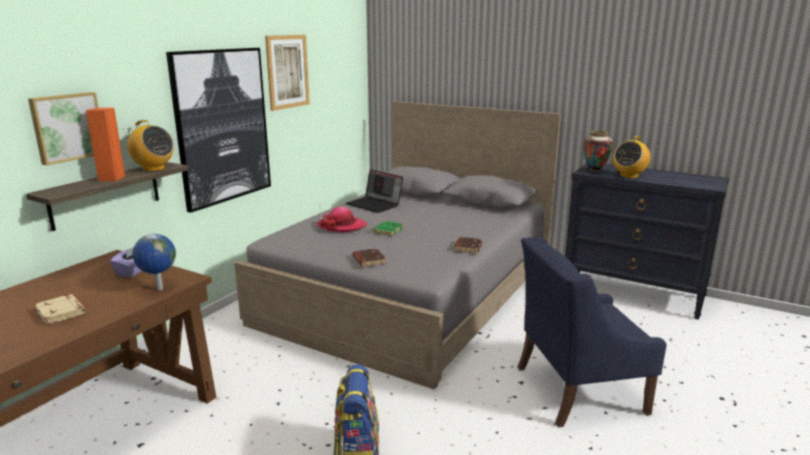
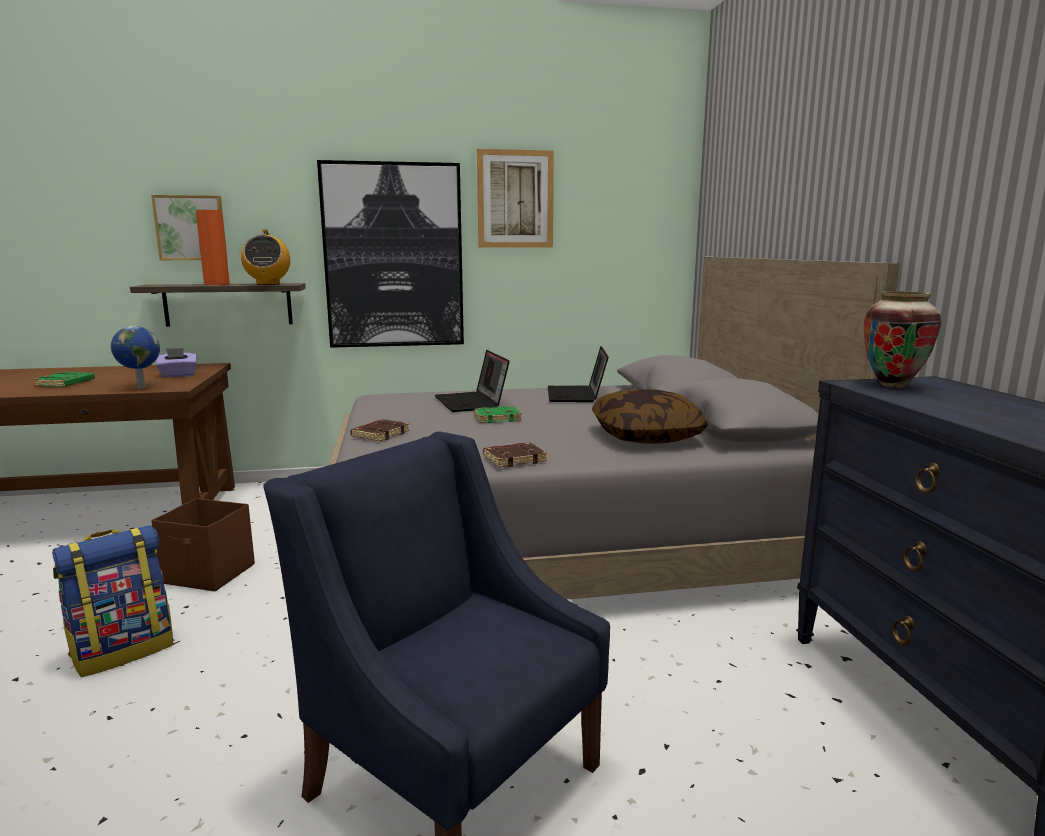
camera: 50 degrees right, 5 degrees down
(61, 312) = (66, 383): beige book -> green book
(289, 405) = (209, 574): none -> brown storage box
(342, 226) = (472, 403): hat -> laptop
(473, 218) = (646, 436): none -> pillow
(629, 176) = (939, 404): radio -> none

